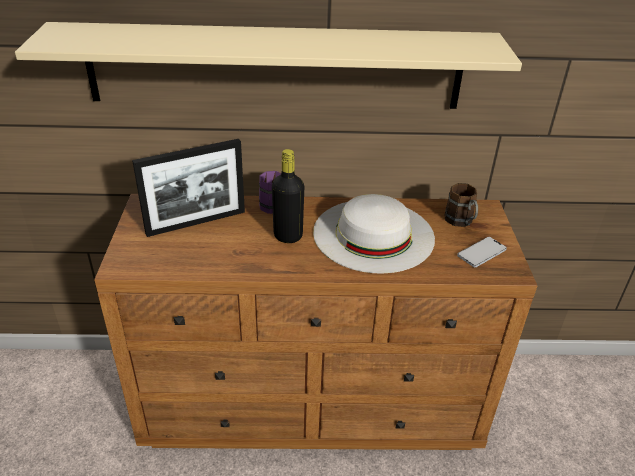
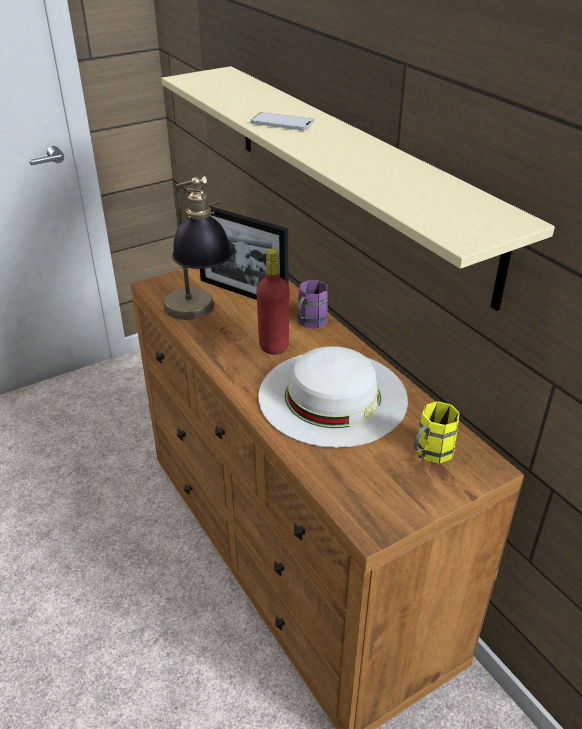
camera: 60 degrees right, 0 degrees up
(202, 258) = (198, 316): none -> table lamp
(288, 236) = (273, 346): black bottle -> red bottle
(461, 222) = (429, 454): brown mug -> yellow mug
(481, 253) = (384, 489): phone -> phone (282, 123)

